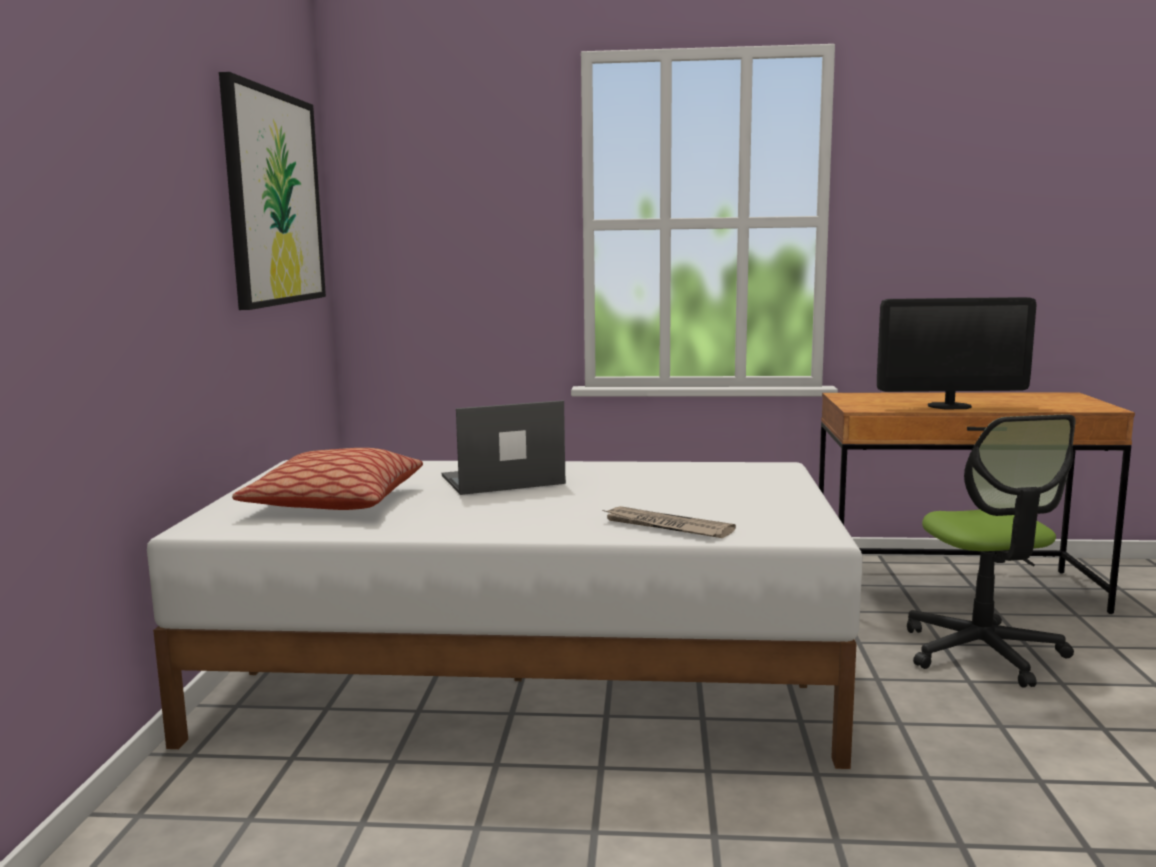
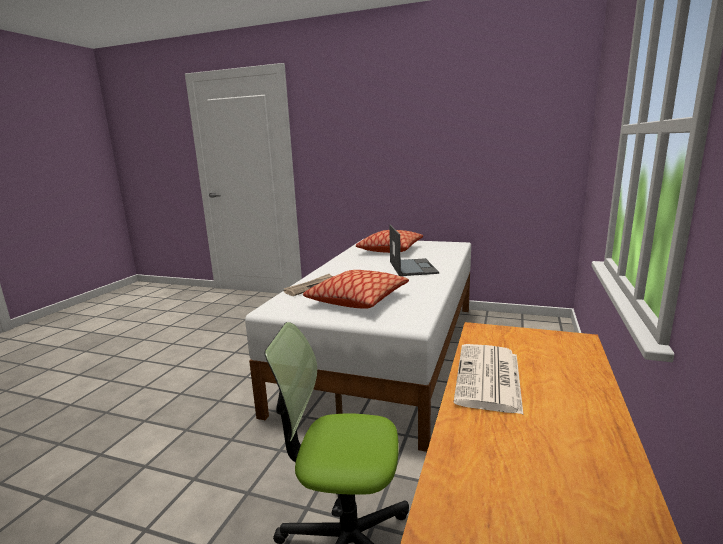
camera: 105 degrees right, 5 degrees up
(274, 198) = (502, 122): picture -> none
(714, 494) = (357, 300): none -> pillow
(949, 406) = (489, 378): monitor -> newspaper

